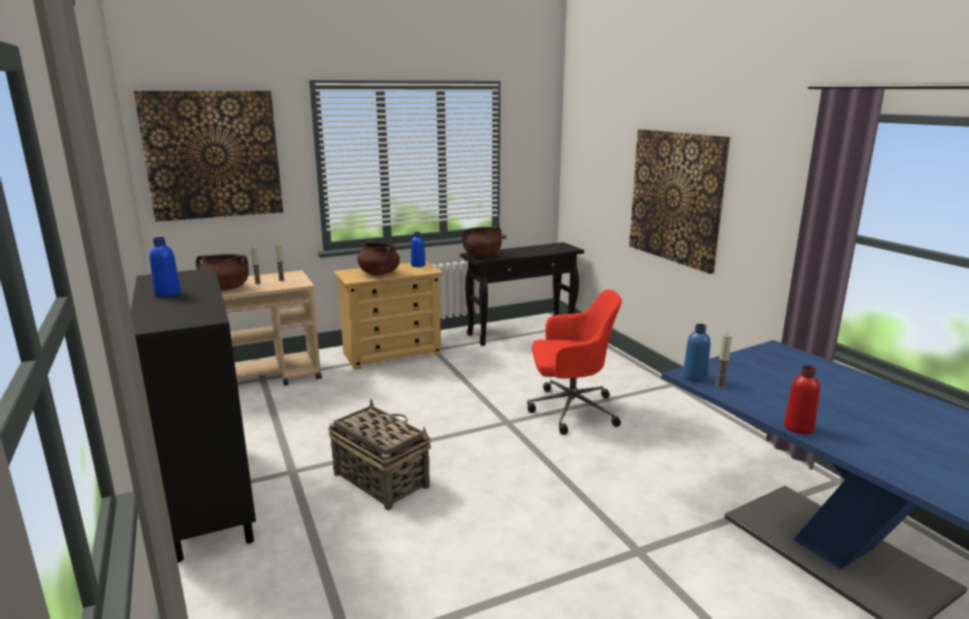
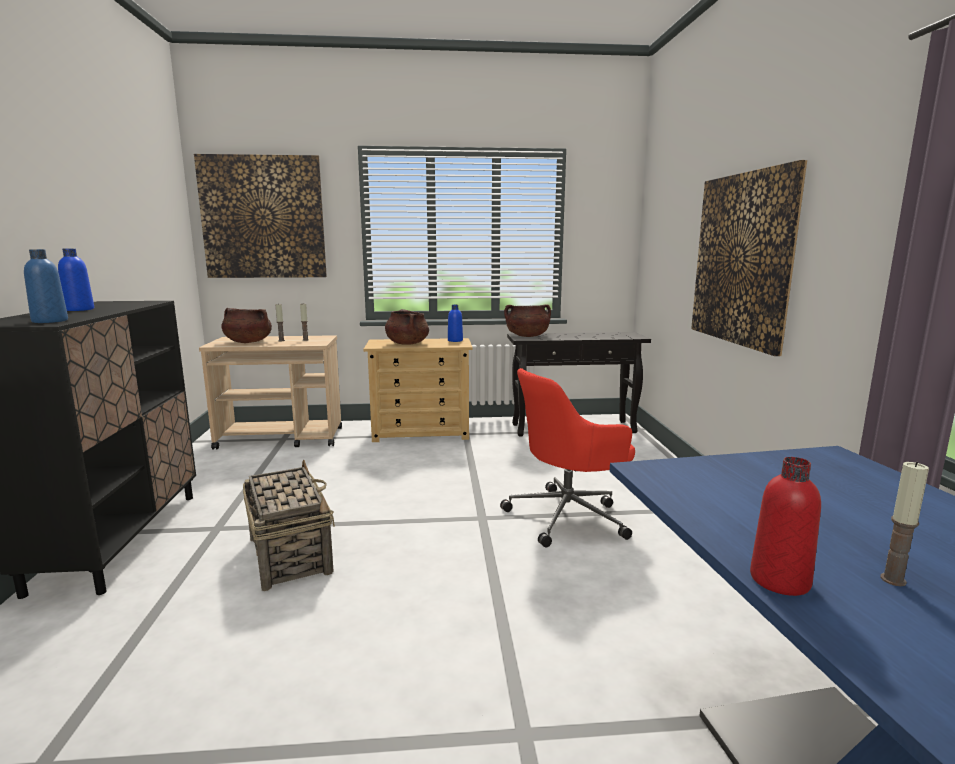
camera: 20 degrees right, 5 degrees down
(570, 410) = (568, 516): red office chair -> red office chair turned 135 degrees clockwise
(694, 377) = (655, 475): blue bottle -> blue bottle (50, 321)
(720, 386) = (687, 492): candle -> candle (893, 580)

